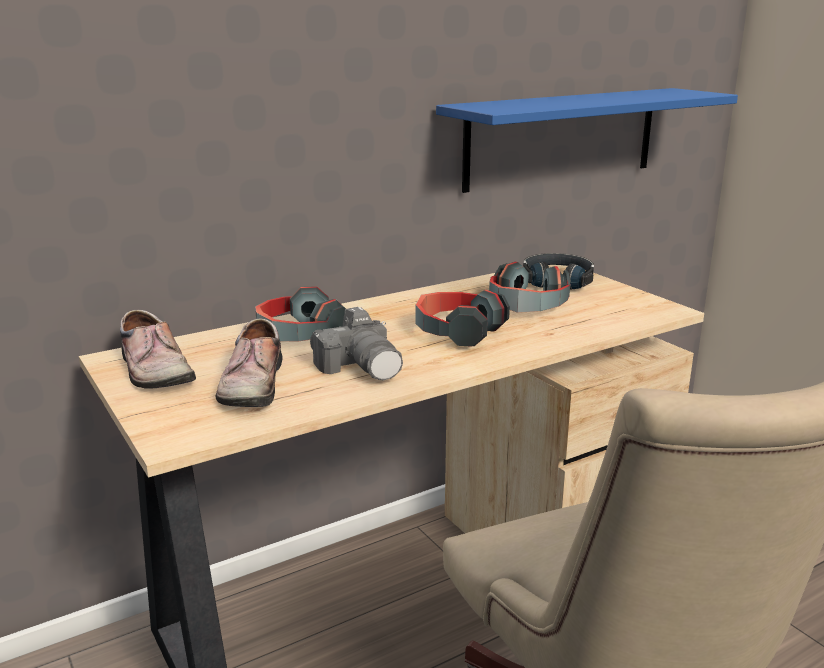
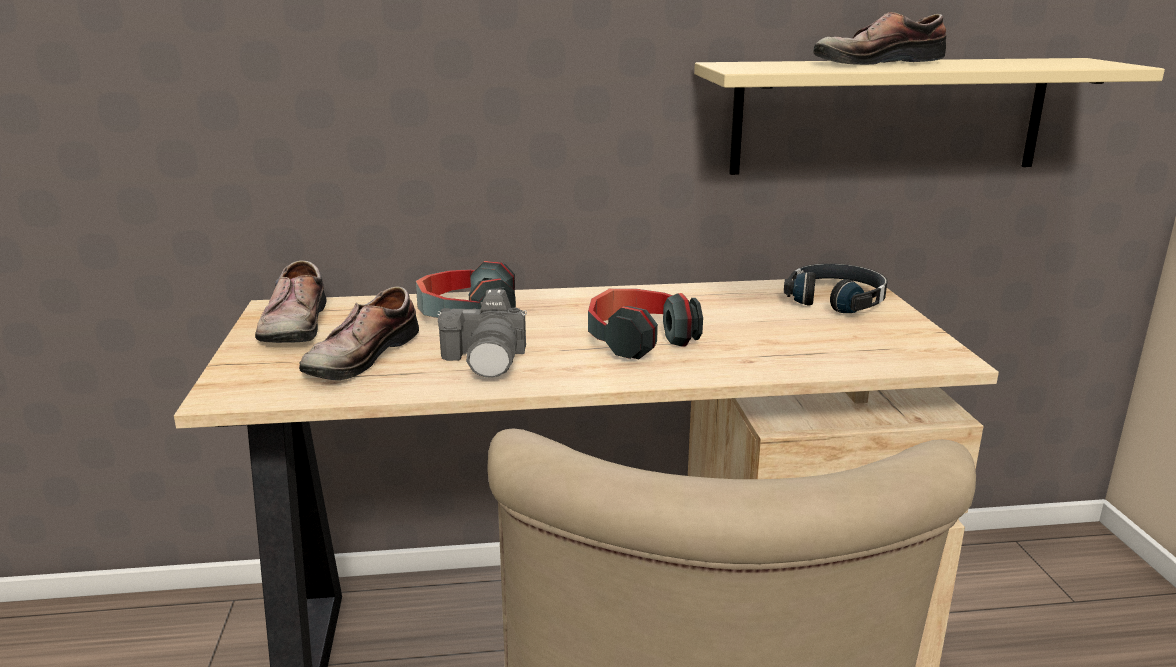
camera: 25 degrees right, 0 degrees up
(527, 306) = (760, 324): headphones -> none
(562, 99) = (874, 62): none -> shoe
(562, 138) = (889, 116): blue shelf -> beige shelf

